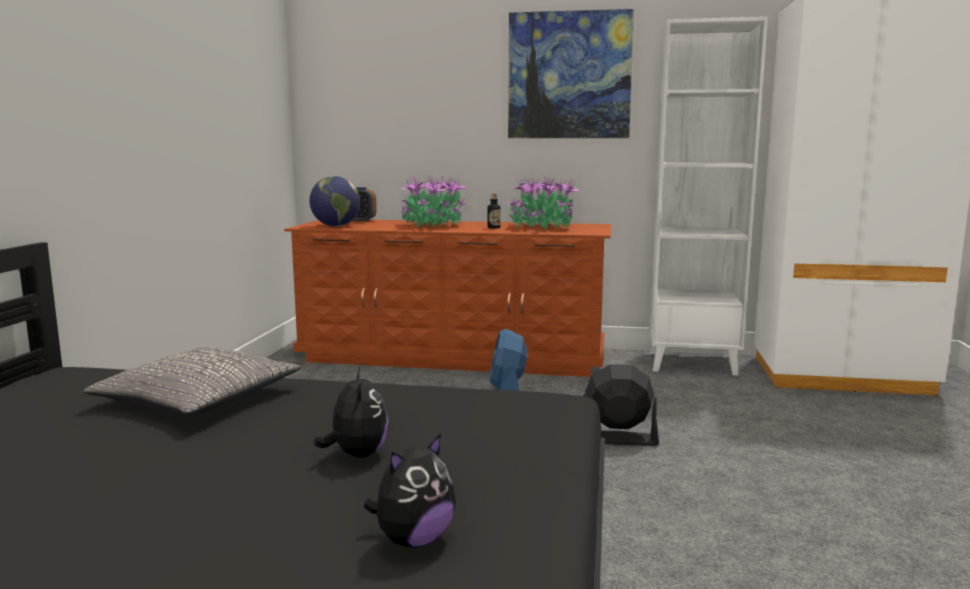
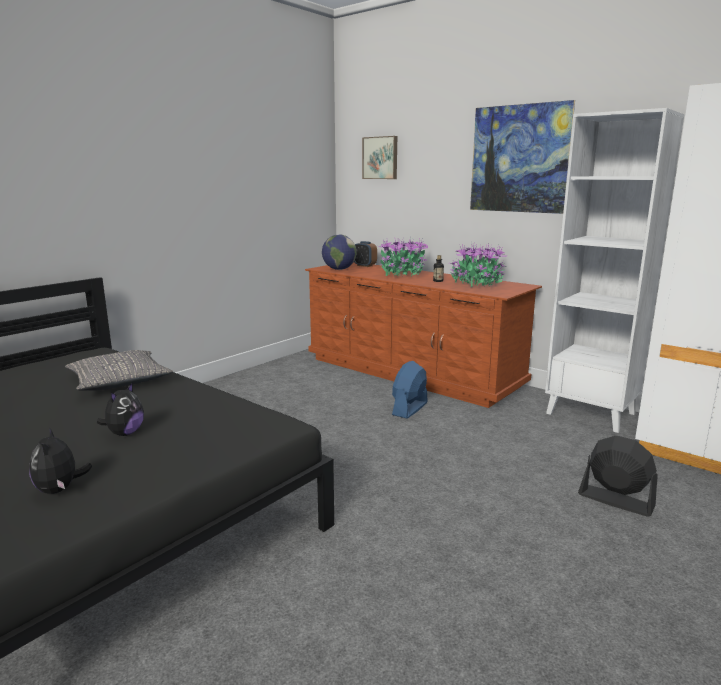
camera: 30 degrees right, 5 degrees up
(368, 73) = (380, 158): none -> picture
(413, 540) = (60, 489): plush toy -> plush toy turned 90 degrees clockwise
(617, 439) = (440, 461): black fan -> black fan (615, 500)

